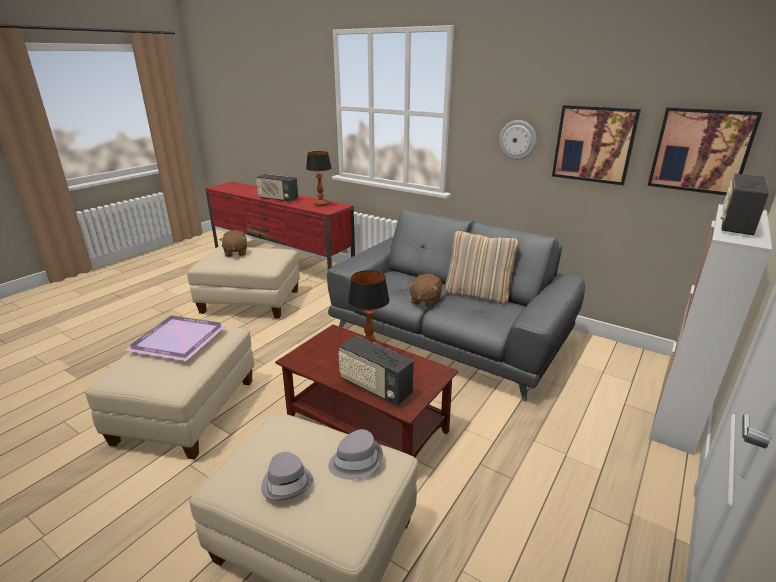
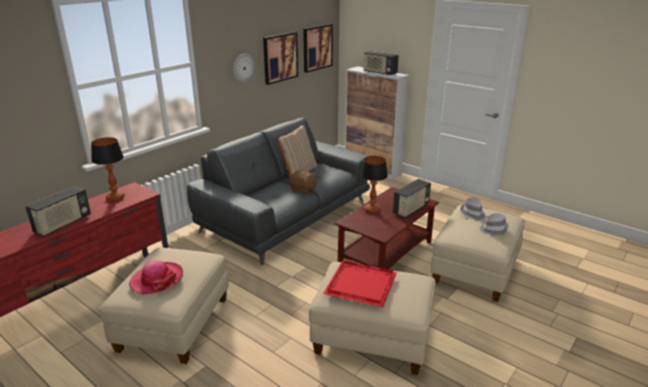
camera: 85 degrees left, 0 degrees up
(176, 340) = (361, 286): purple tray -> red tray
(235, 253) = (157, 279): brown plush toy -> hat

